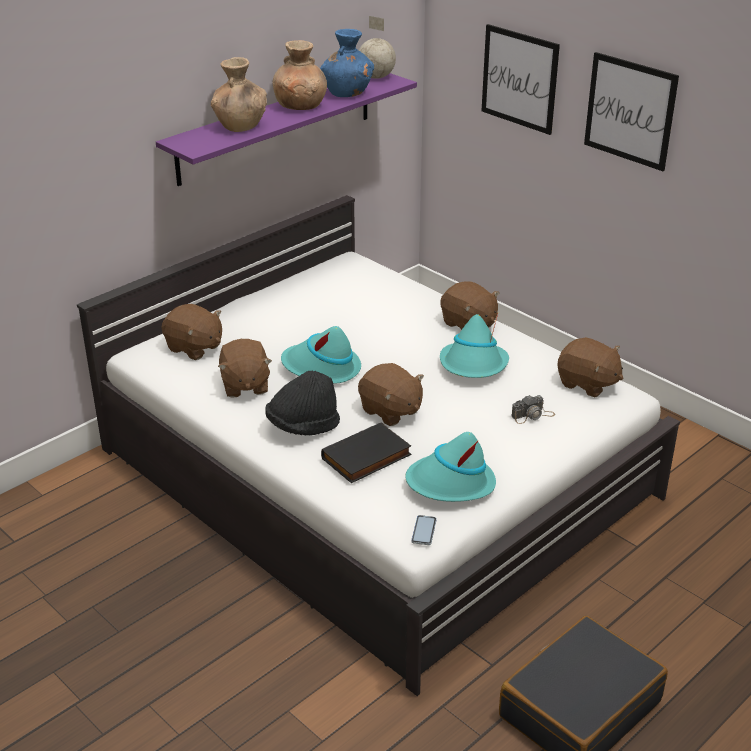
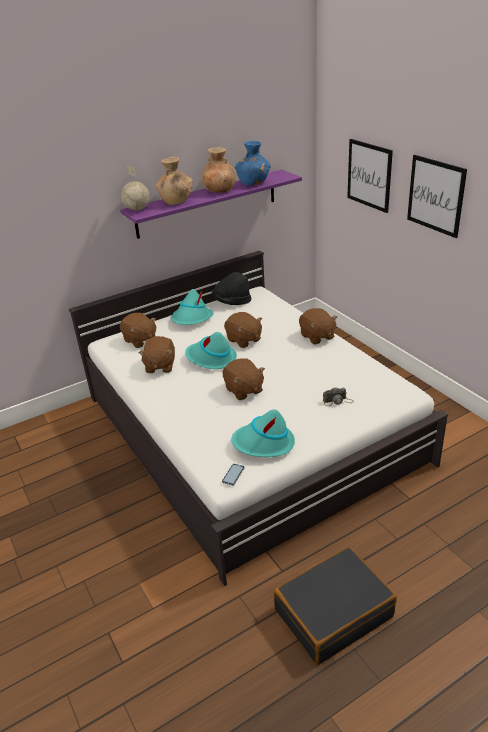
camera: 15 degrees right, 0 degrees up
(303, 426) = (184, 395): black hat -> black hat (232, 302)
(367, 458) = (215, 420): black book -> none
(376, 77) = (277, 174): globe -> globe (137, 209)
(473, 365) = (310, 364): turquoise hat -> turquoise hat (192, 319)
(587, 384) = (384, 382): brown plush toy -> brown plush toy (244, 340)

